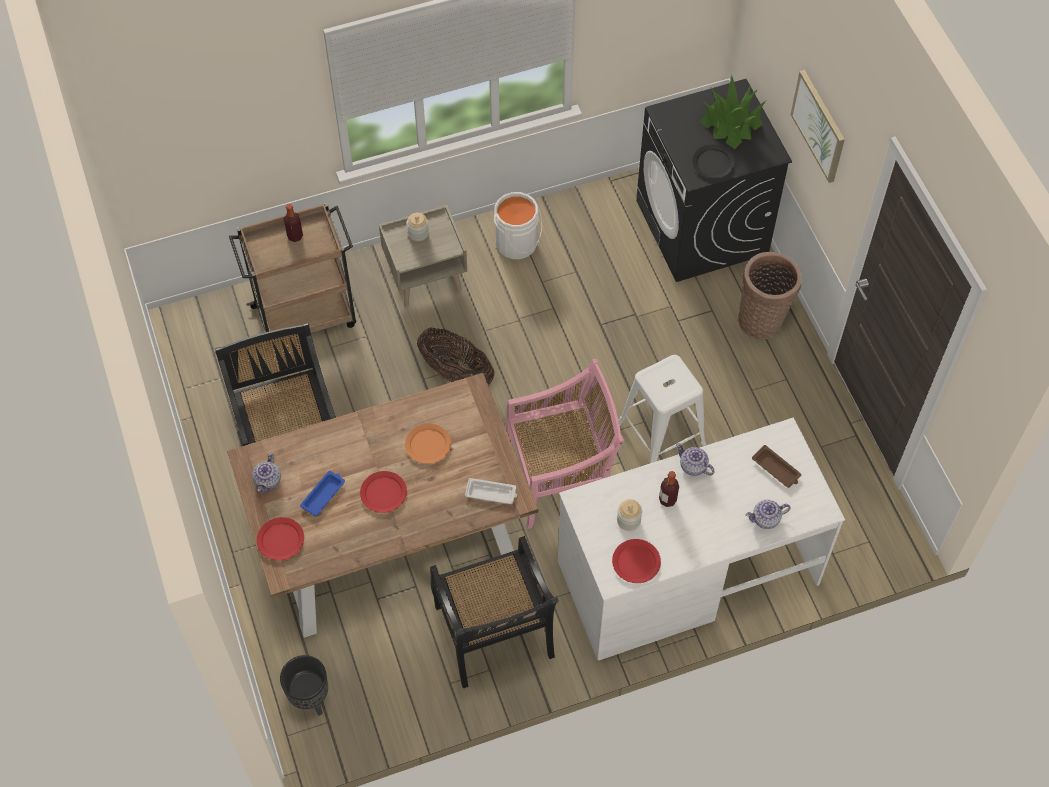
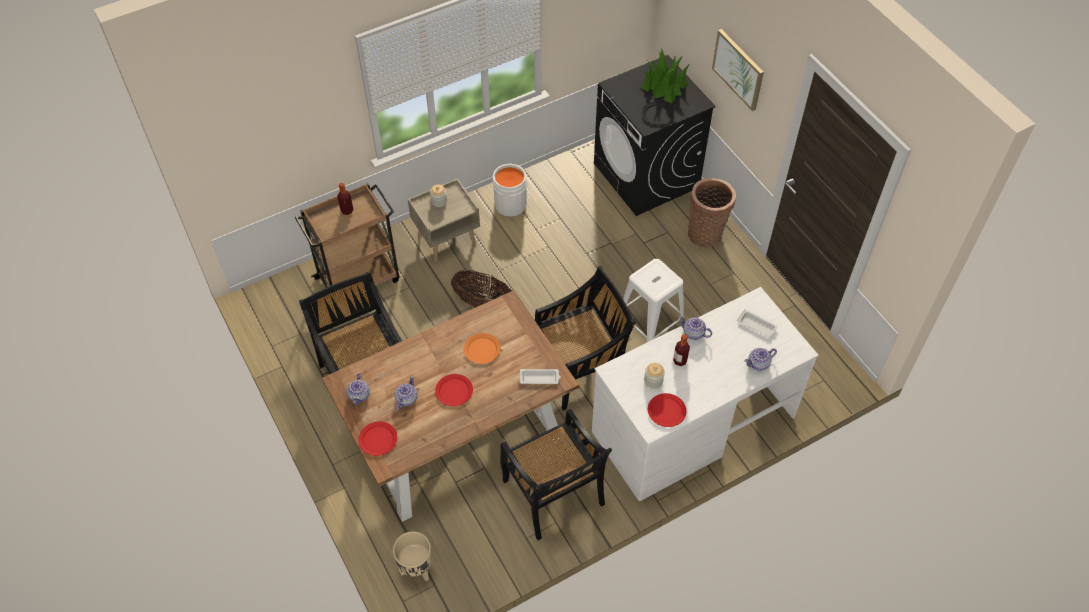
camera: 10 degrees left, 5 degrees down
(309, 699) = (416, 569): black planter -> beige planter
(323, 494) = (406, 399): blue tray -> teapot
(561, 479) = (581, 370): pink chair -> black chair
(776, 469) = (757, 326): brown tray -> white tray

